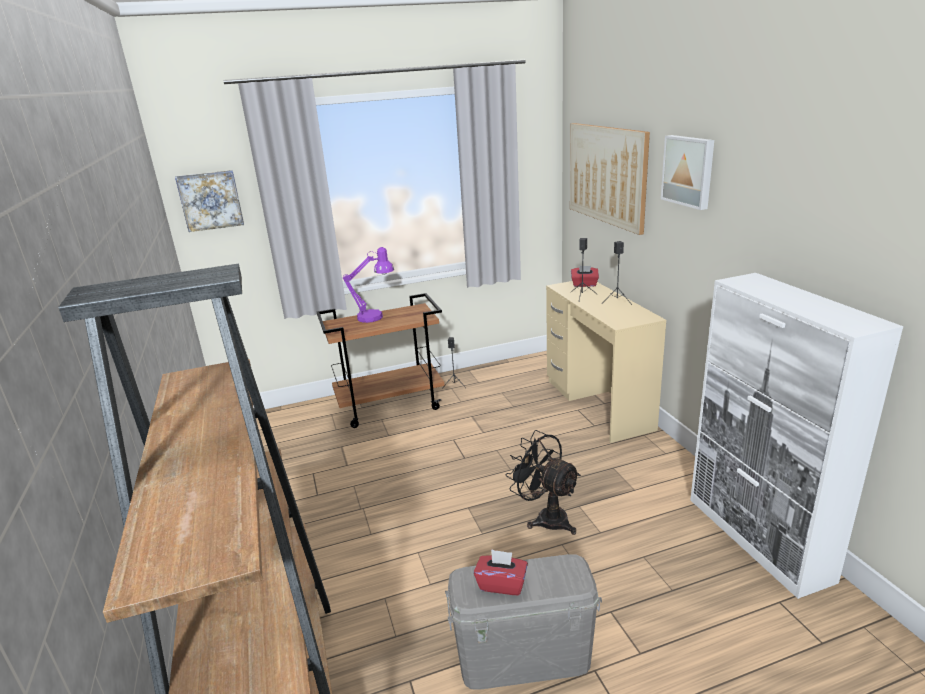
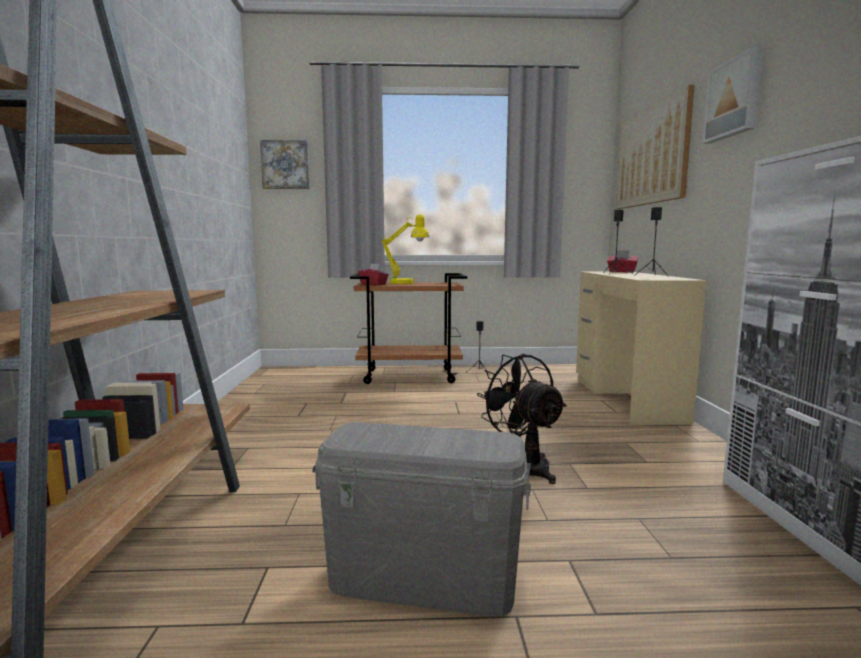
camera: 15 degrees right, 15 degrees down
(376, 317) = (407, 283): purple table lamp -> yellow table lamp
(502, 584) = (395, 438): red tissue box -> red tissue box (373, 284)

